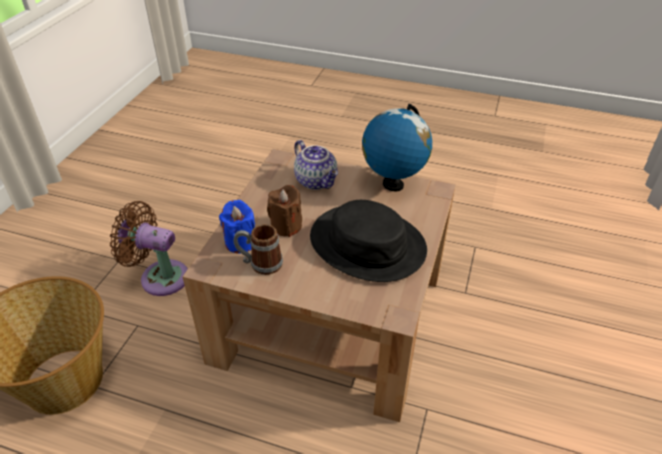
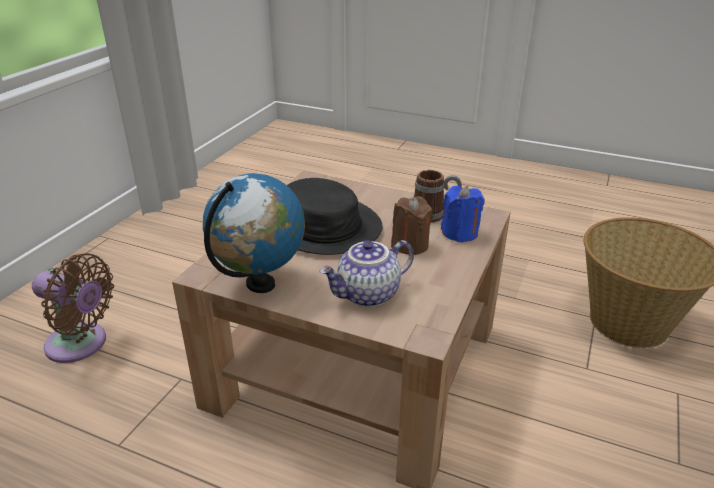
camera: 175 degrees left, 10 degrees down
(160, 276) = (596, 429): brown fan -> brown fan (81, 345)
(317, 181) = (368, 295): teapot -> teapot turned 90 degrees counterclockwise

